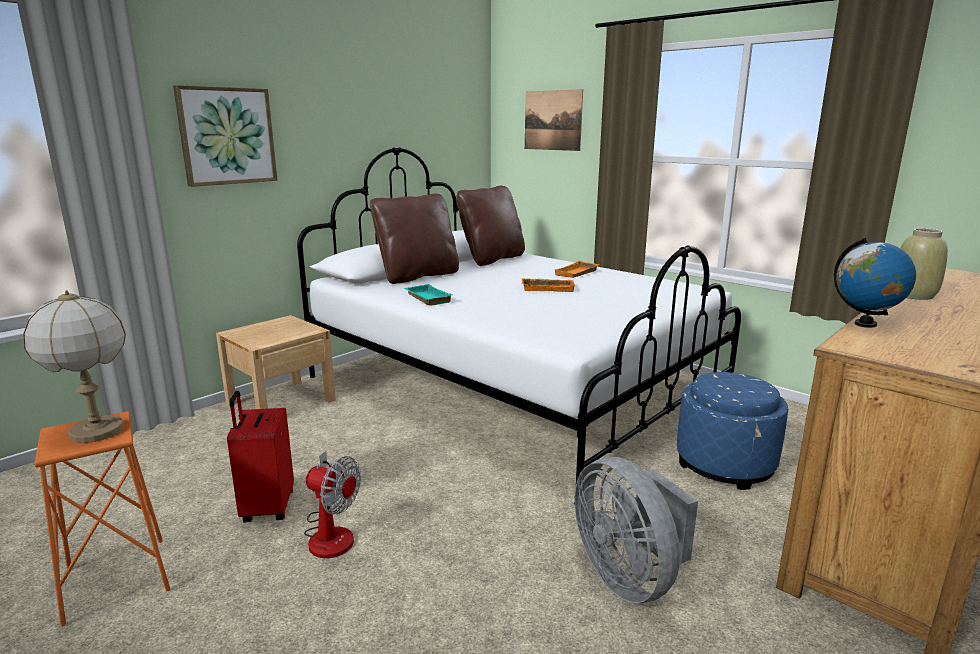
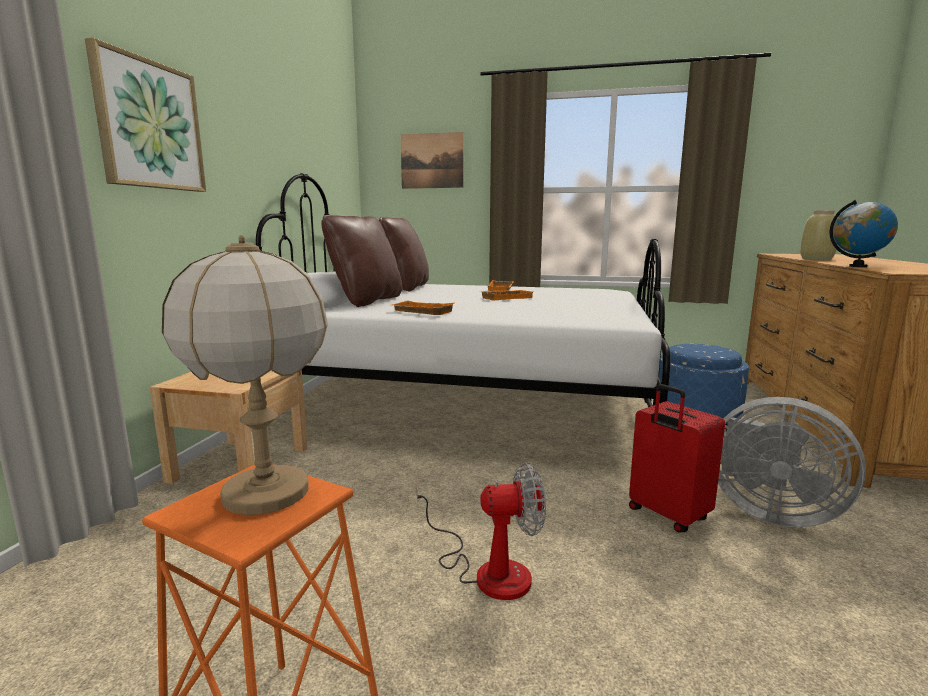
camera: 30 degrees left, 5 degrees down
(267, 508) = (377, 573): red suitcase -> red suitcase (667, 515)
(426, 298) = (421, 312): turquoise tray -> orange tray

